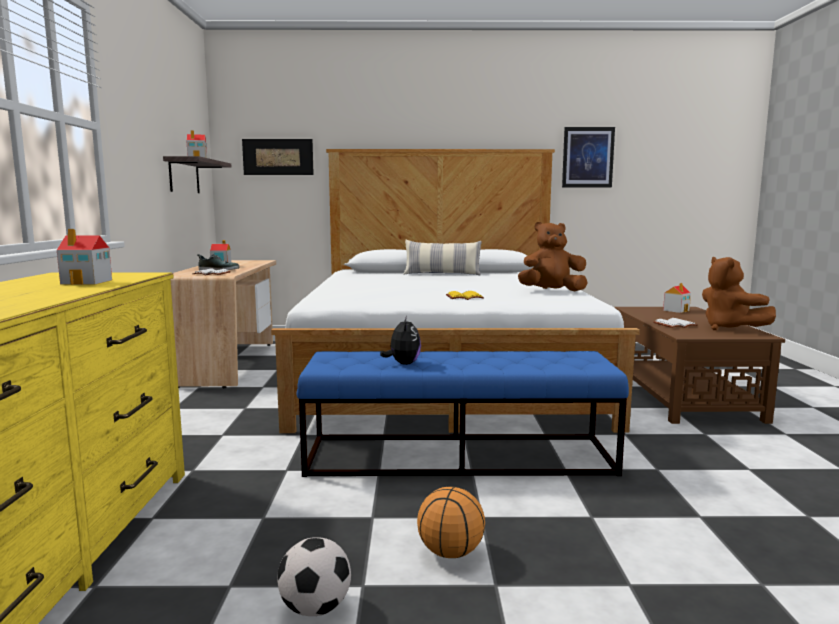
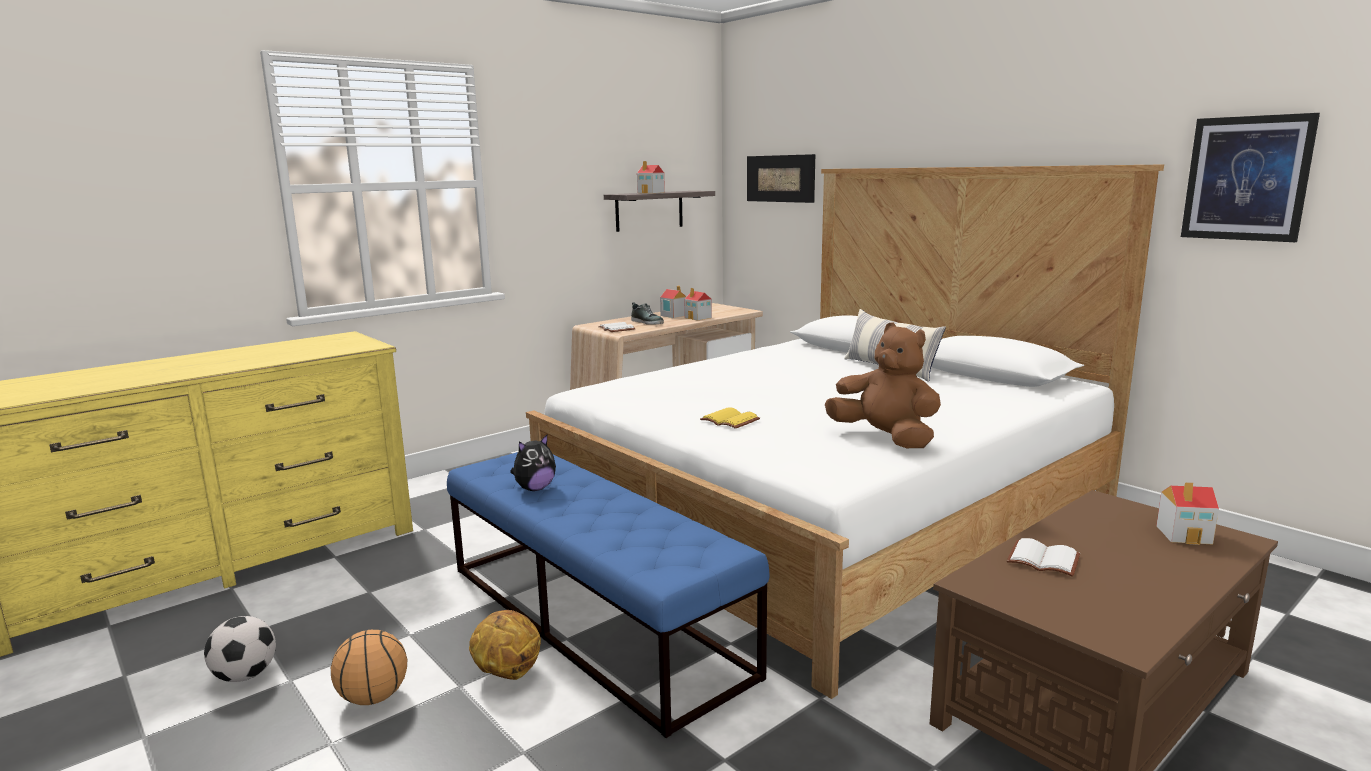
camera: 50 degrees right, 5 degrees up
(87, 282) = (302, 352): toy house -> toy house (698, 318)
(488, 498) = (507, 673): none -> basketball
(729, 328) = (1123, 606): brown plush toy -> none

